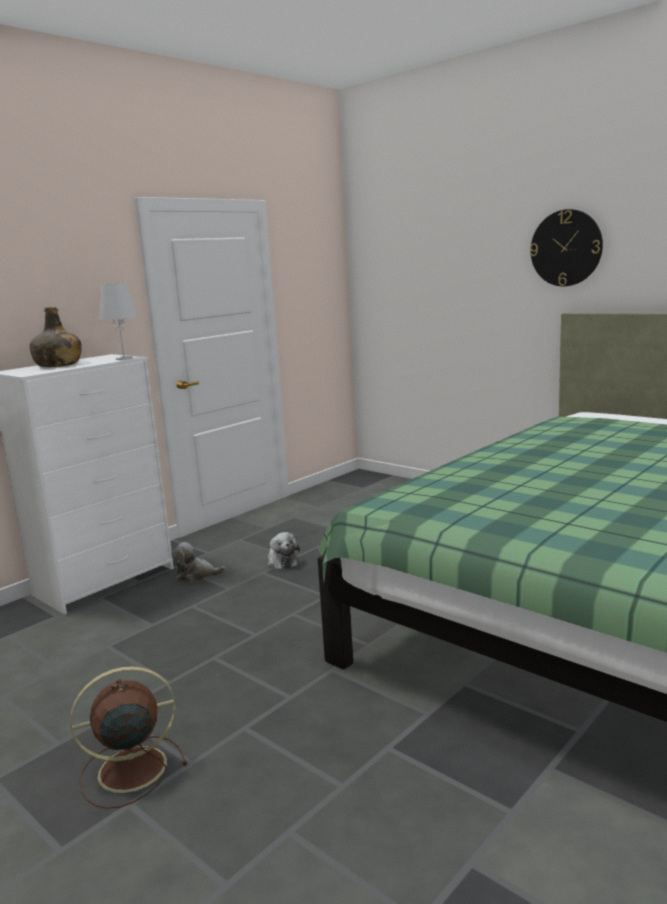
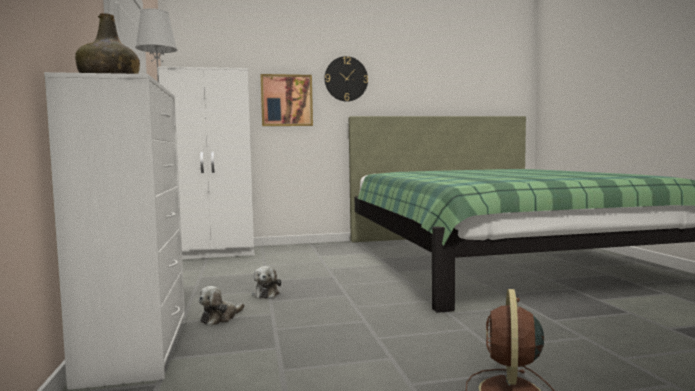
camera: 55 degrees left, 10 degrees down
(281, 561) = (266, 293): plush toy -> plush toy turned 75 degrees clockwise
(378, 484) = (214, 253): none -> white wardrobe
(479, 287) = (286, 100): none -> picture

